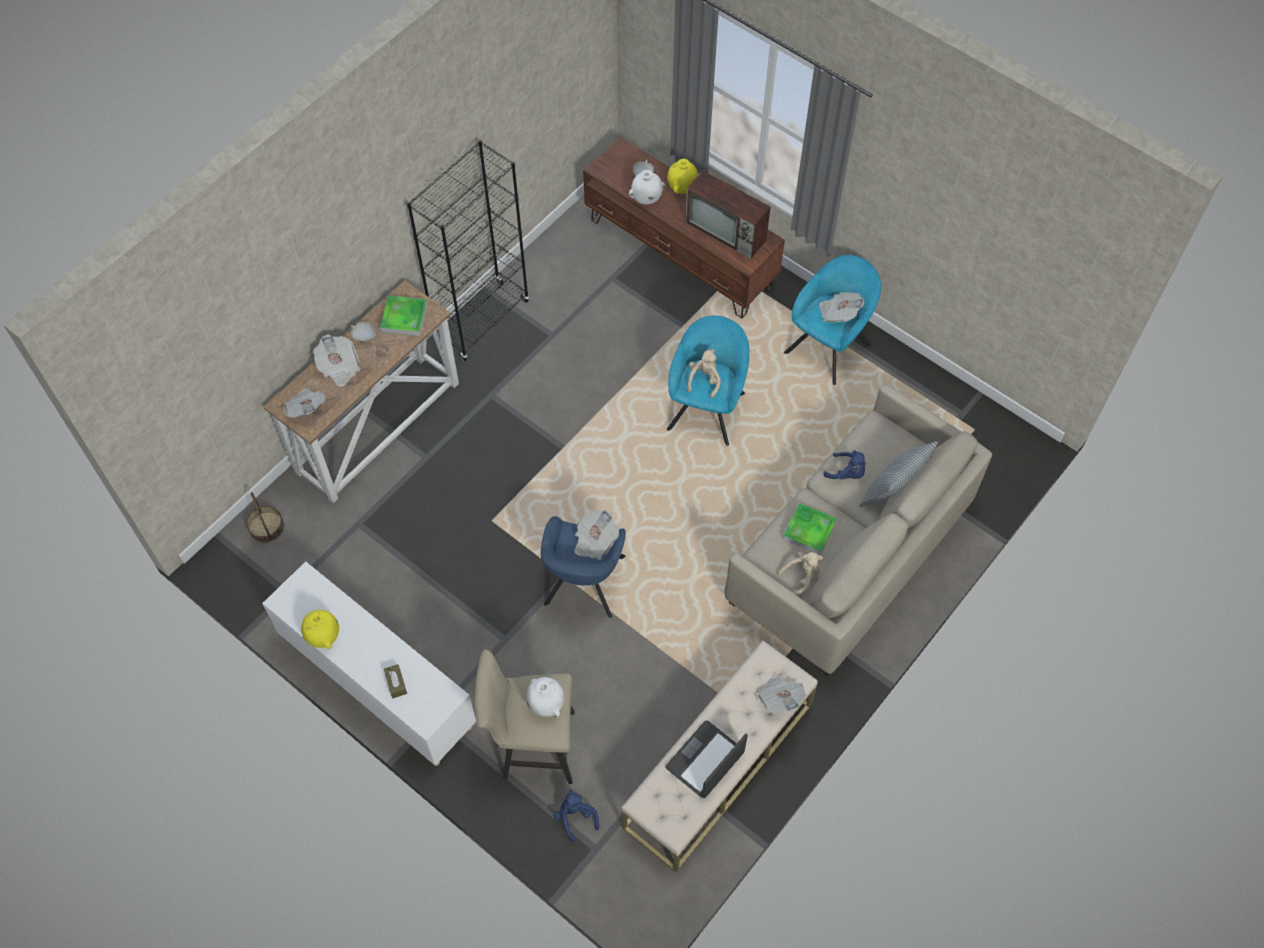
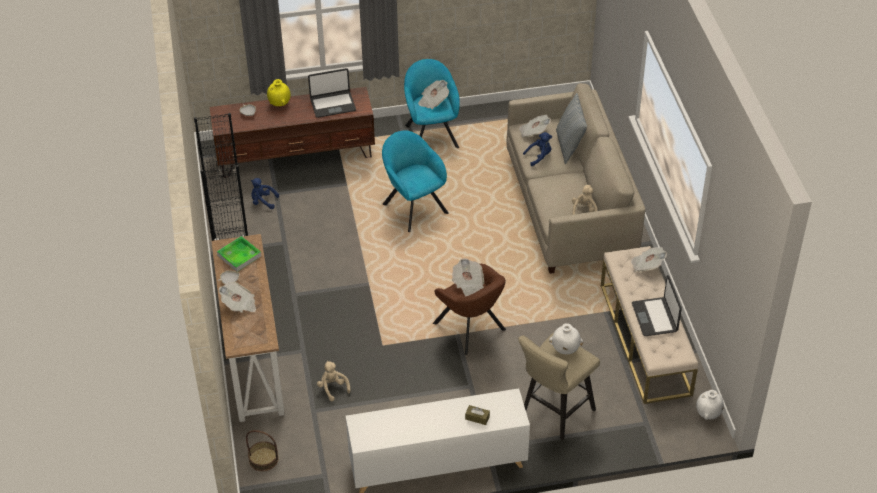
camera: 50 degrees left, 15 degrees down
(306, 408) = (252, 336): newspaper -> newspaper (533, 132)
(324, 637) = (409, 435): yellow vase -> none
(575, 818) = (618, 421): blue plush toy -> blue plush toy (263, 201)
(583, 584) = (471, 329): blue armchair -> brown armchair
(646, 199) = (268, 122): white vase -> white vase (708, 414)
(704, 380) = (413, 178): beige plush toy -> beige plush toy (333, 388)
(727, 232) = (332, 104): television -> laptop
(809, 530) = (559, 191): tray -> none

